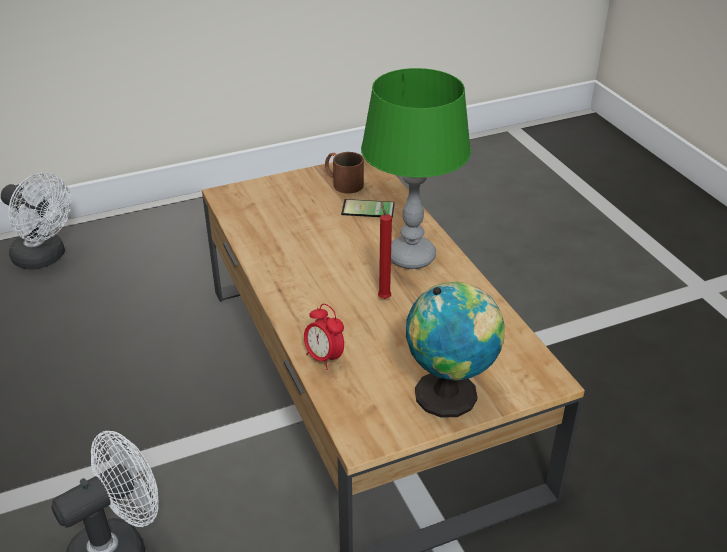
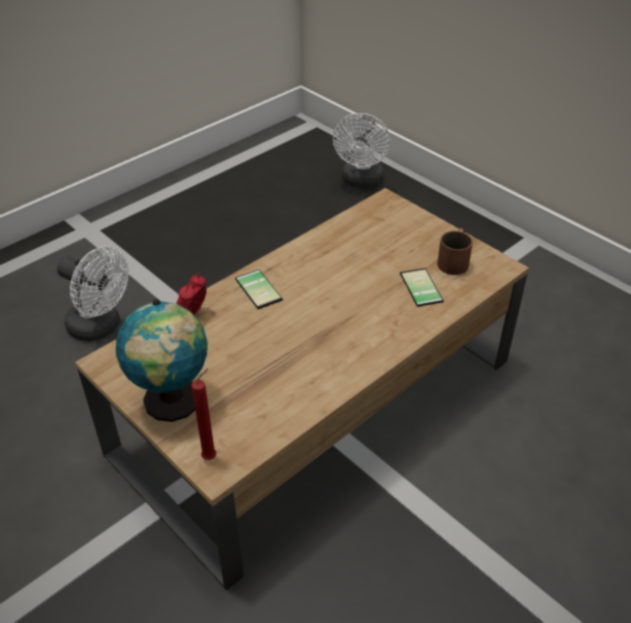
camera: 70 degrees right, 5 degrees up
(308, 301) = (261, 288): none -> phone
(383, 297) = (288, 330): red candle -> red candle (211, 456)
(411, 256) = (360, 334): green table lamp -> none

